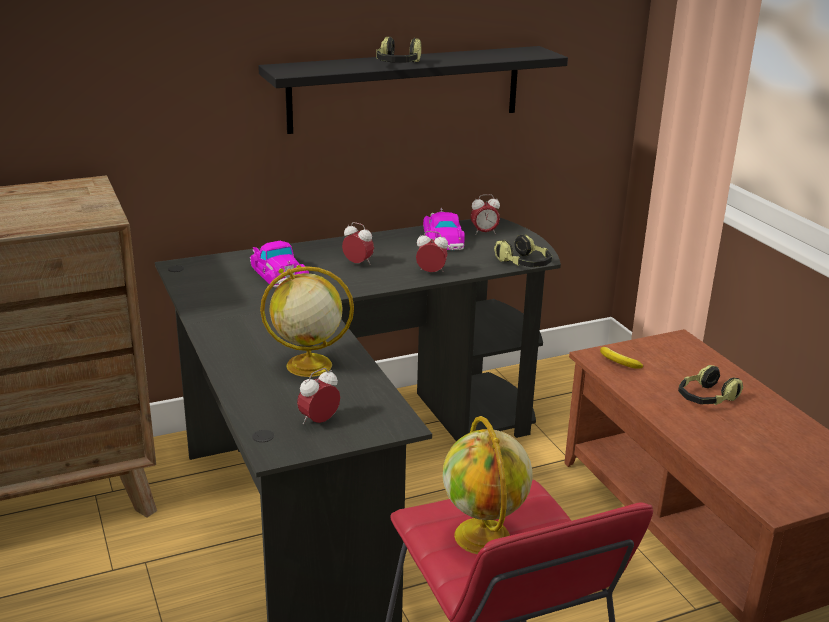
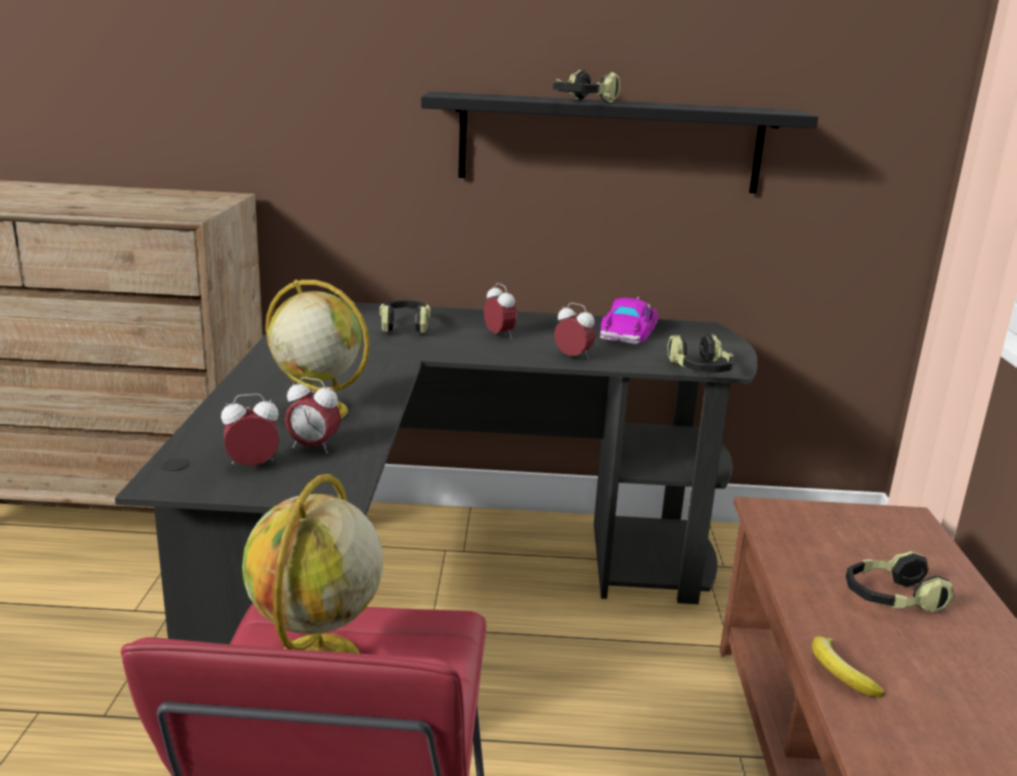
camera: 25 degrees right, 5 degrees down
(278, 271) = (404, 326): toy car -> headphones
(484, 233) = (683, 334): alarm clock -> alarm clock (313, 447)
(618, 362) = (792, 523): banana -> banana (839, 672)

